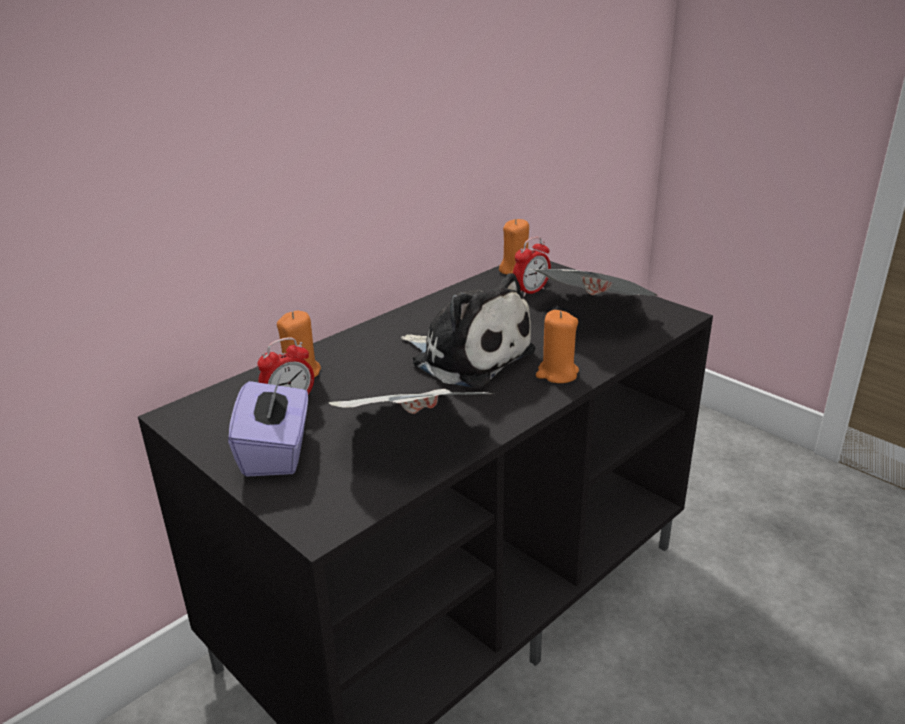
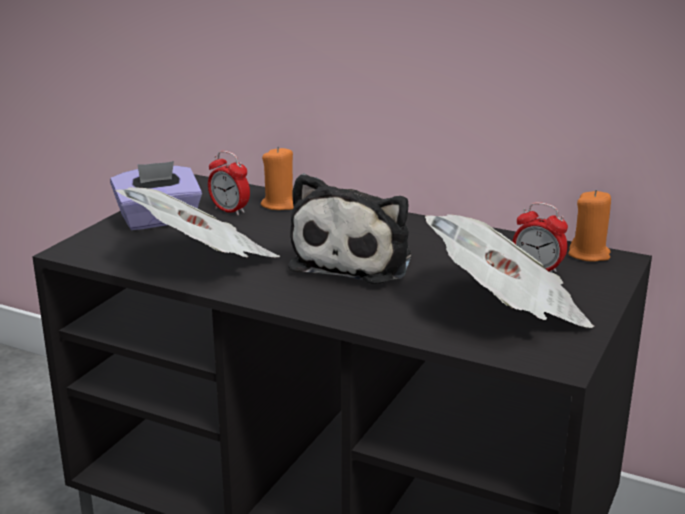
camera: 70 degrees right, 5 degrees down
(557, 374) = (347, 305): orange candle -> none

